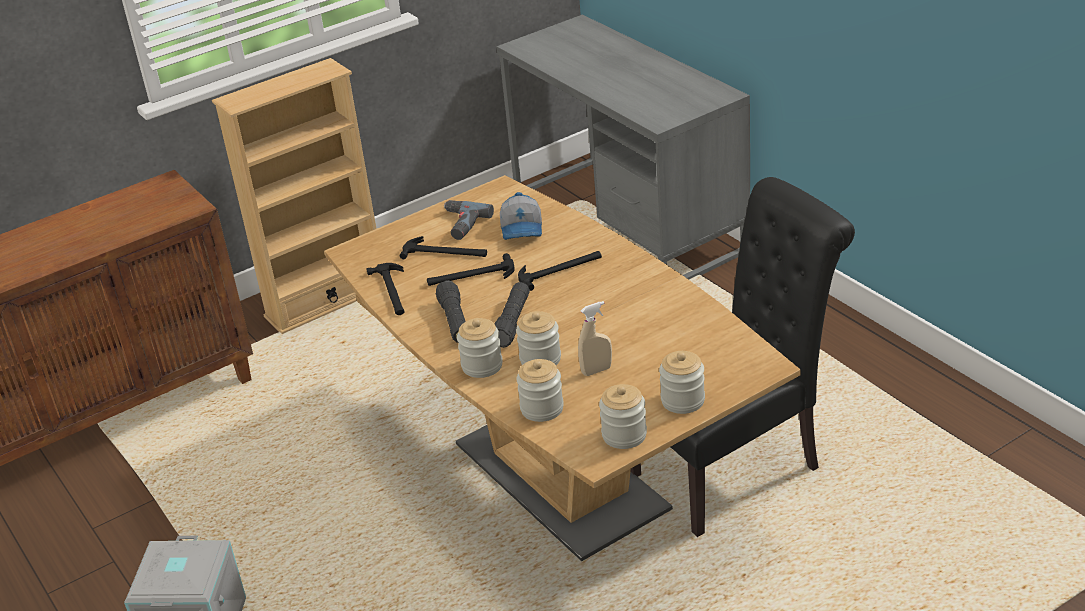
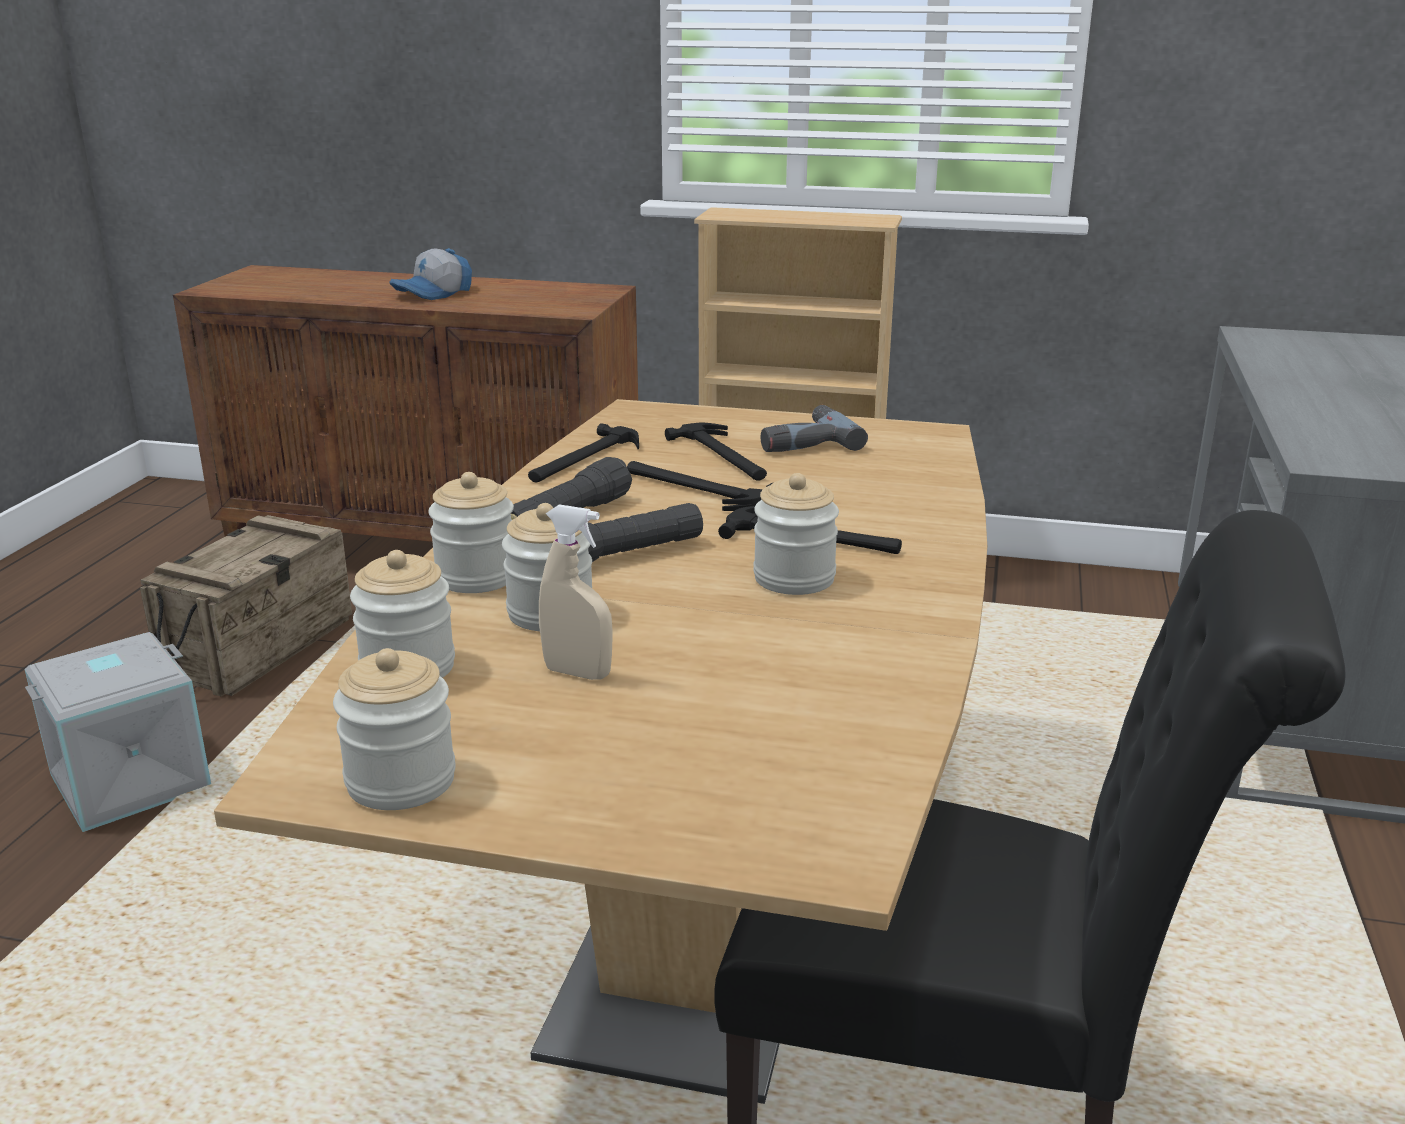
camera: 45 degrees right, 10 degrees down
(111, 534) = (258, 646): none -> crate
(523, 229) = (867, 478): cap -> cap (434, 293)
(682, 400) = (585, 801): jar -> jar (794, 578)

